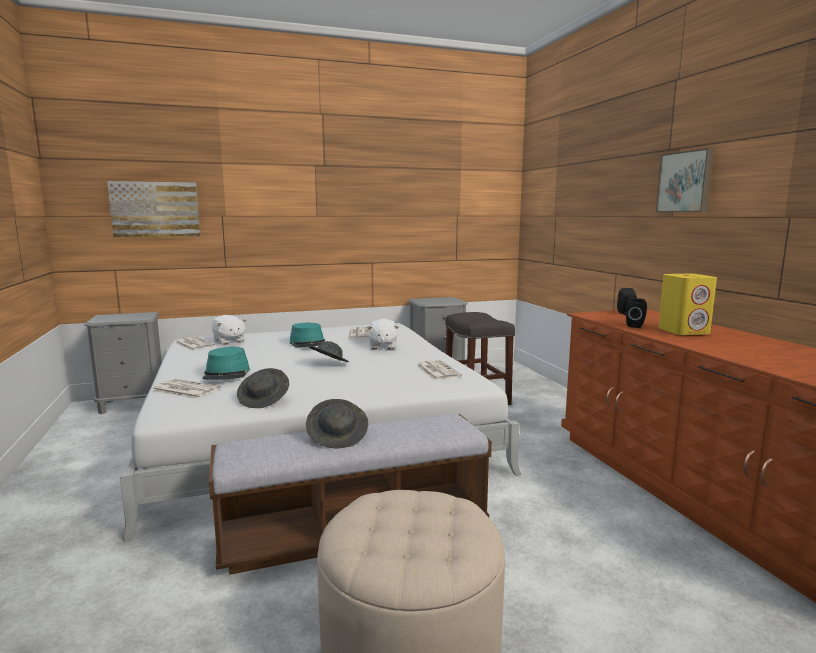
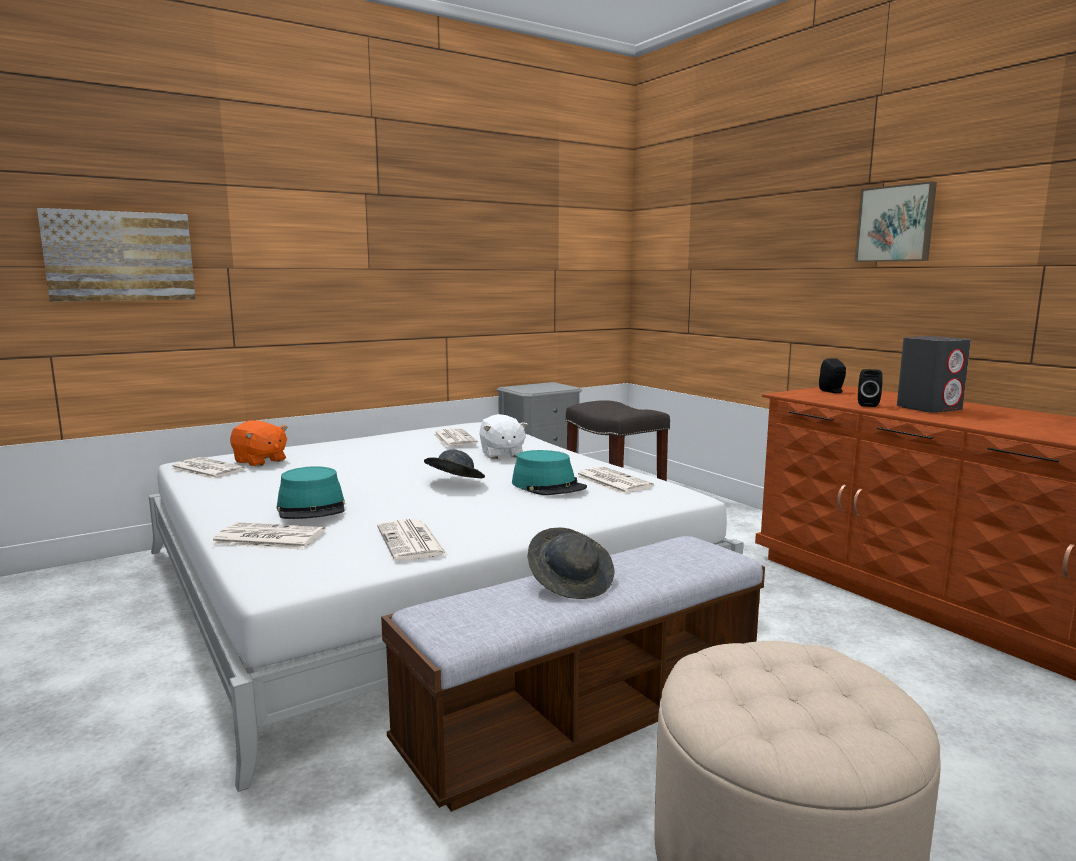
camera: 15 degrees left, 0 degrees up
(133, 404) = (96, 573): grey nightstand -> none
(229, 341) = (260, 461): white plush toy -> orange plush toy
(264, 400) = (412, 541): grey hat -> newspaper
(308, 343) = (391, 456): turquoise hat -> turquoise hat (549, 486)
(684, 331) = (929, 408): yellow speaker -> grey speaker

